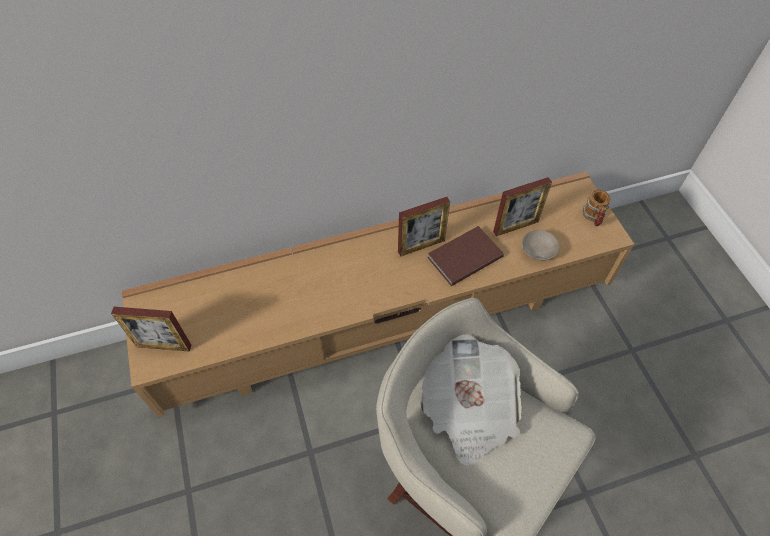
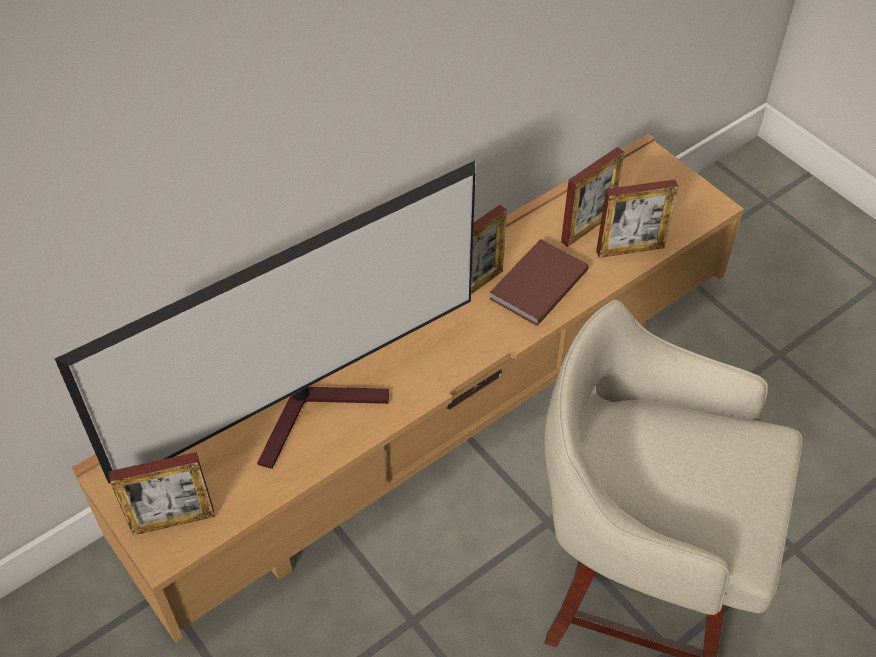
camera: 20 degrees left, 5 degrees down
(283, 299) = (316, 409): none -> television
(469, 411) = (645, 450): newspaper -> none
(539, 250) = (630, 249): beige bowl -> picture frame
(593, 217) = (680, 190): mug -> none

